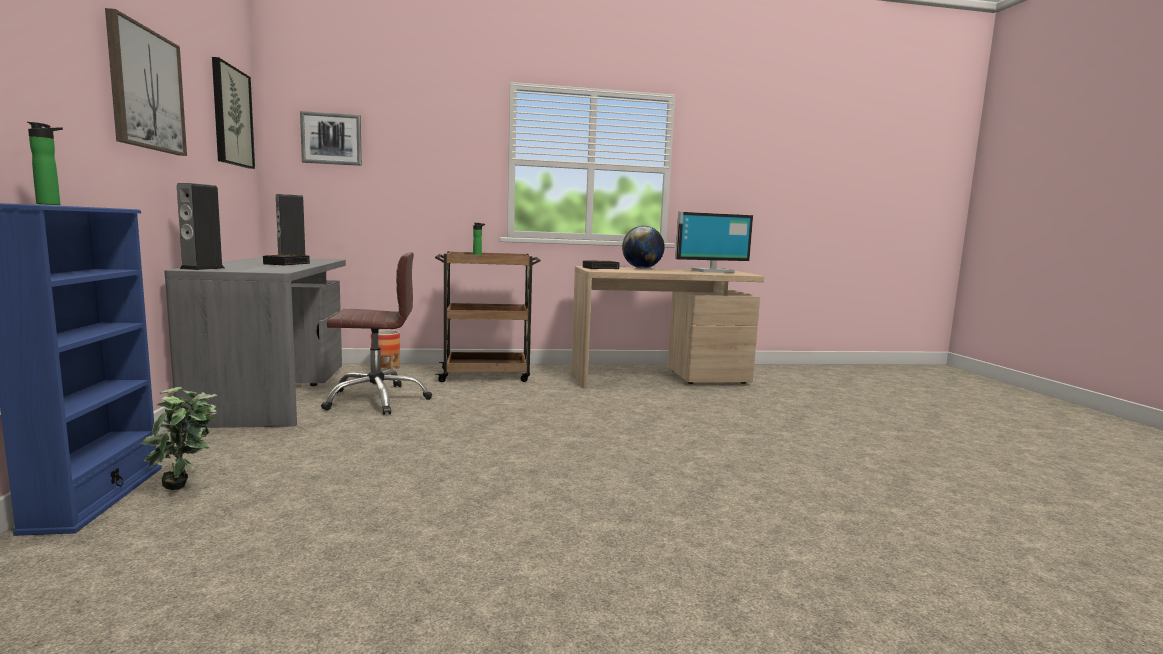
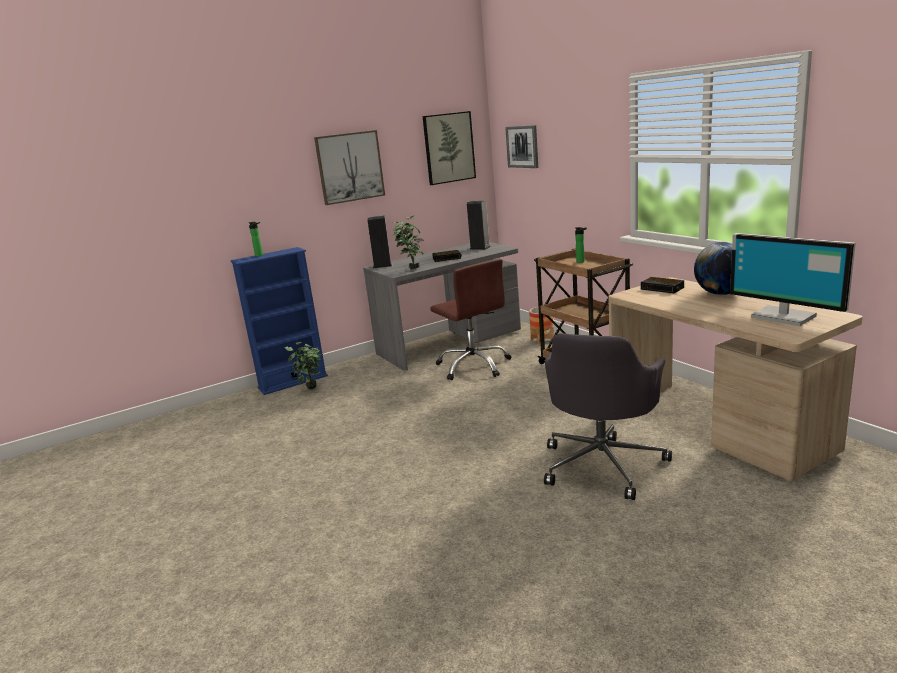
camera: 70 degrees right, 10 degrees up
(276, 268) = (411, 268): none -> potted plant
(673, 410) = (603, 464): none -> grey office chair

